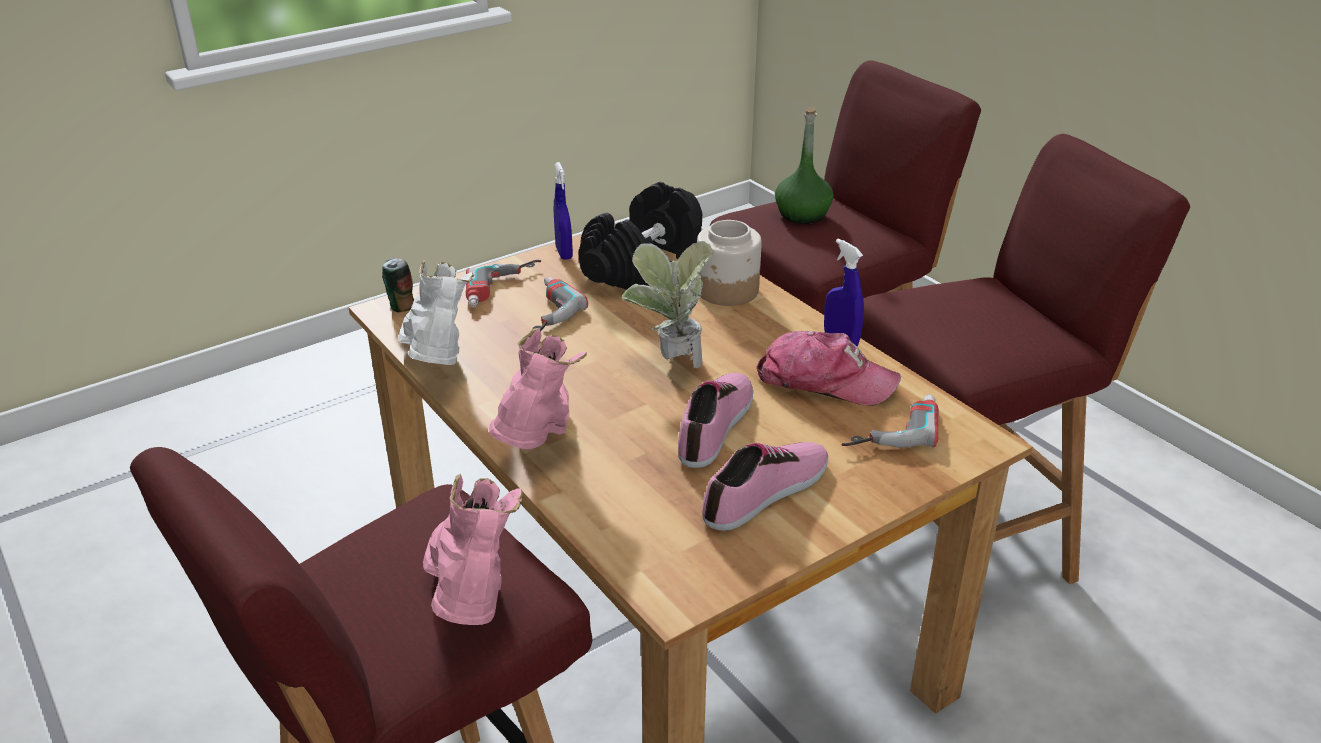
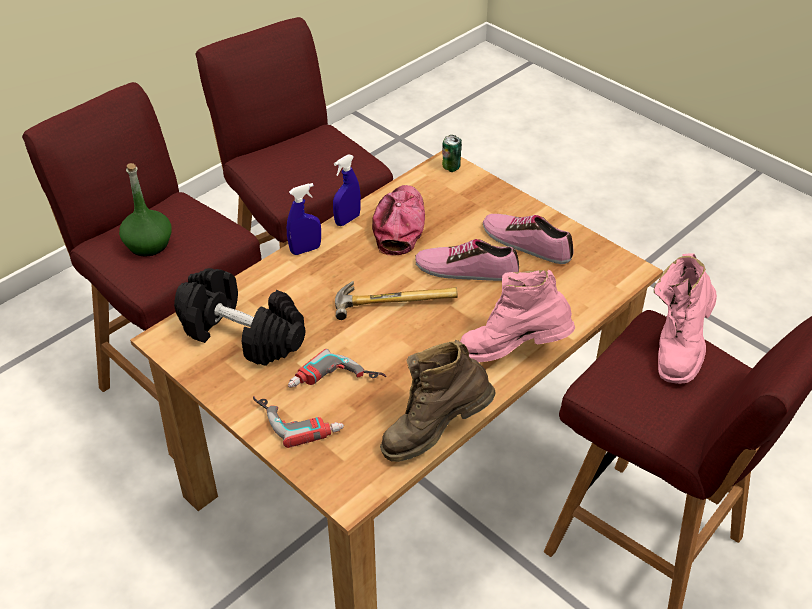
camera: 100 degrees left, 10 degrees up
(401, 306) = (341, 487): can -> can (450, 167)
(437, 367) = (434, 433): white boot -> brown boot
(472, 603) = (679, 346): pink boot -> pink boot turned 45 degrees counterclockwise
(564, 253) = (224, 390): blue spray bottle -> blue spray bottle (305, 250)
(670, 362) = (394, 299): potted plant -> hammer
(727, 291) = (282, 280): jar -> none
(890, 427) = (445, 198): power drill -> none

